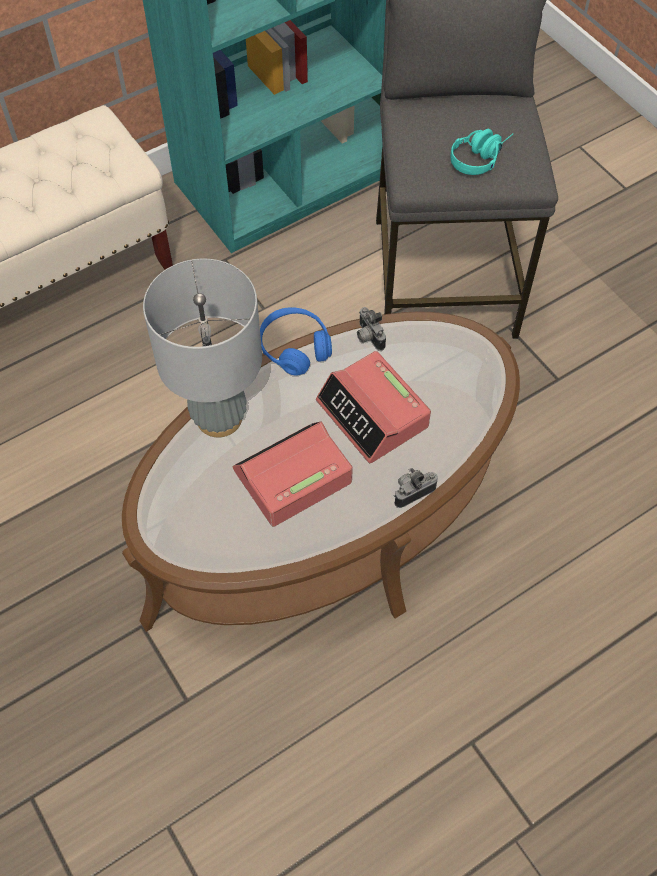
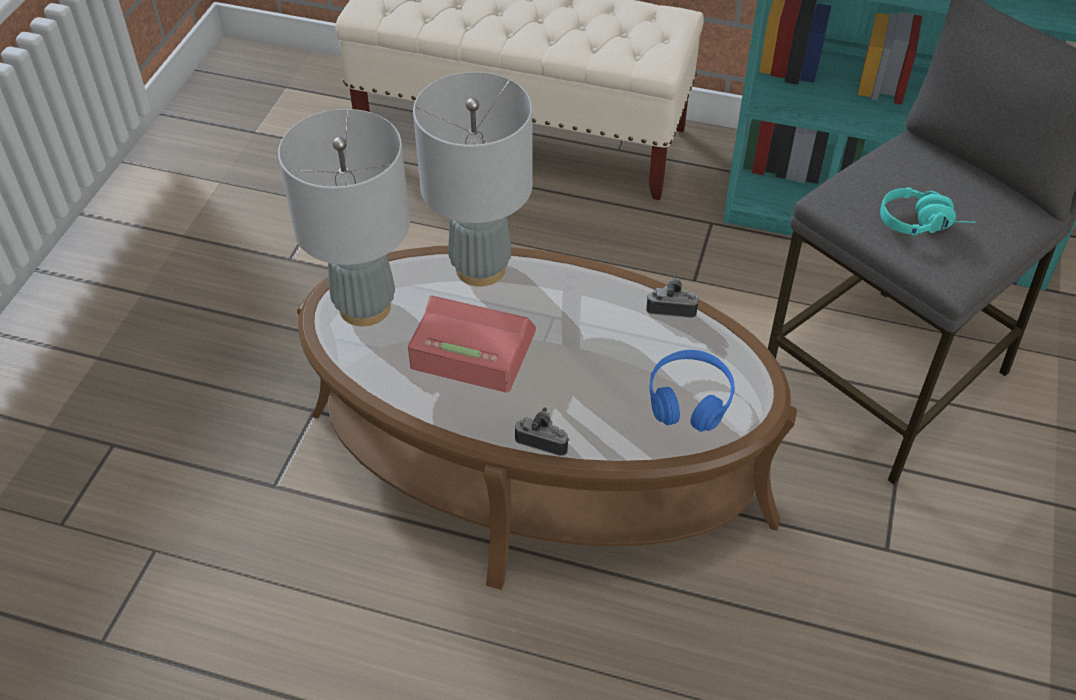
camera: 50 degrees right, 10 degrees down
(182, 515) = (365, 307): none -> grey table lamp
(295, 347) = (603, 269): blue headphones -> blue headphones (689, 400)
(368, 337) = (671, 309): camera -> camera turned 75 degrees clockwise
(373, 414) = (594, 364): alarm clock -> none

